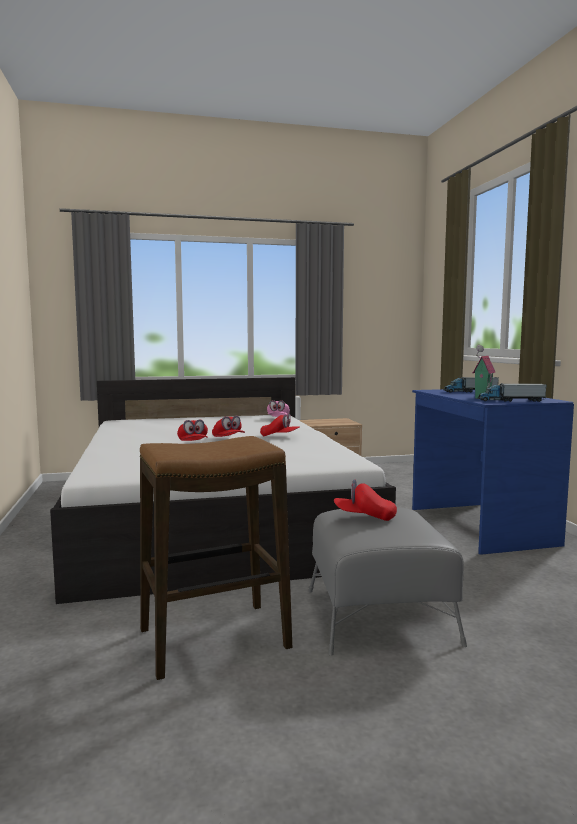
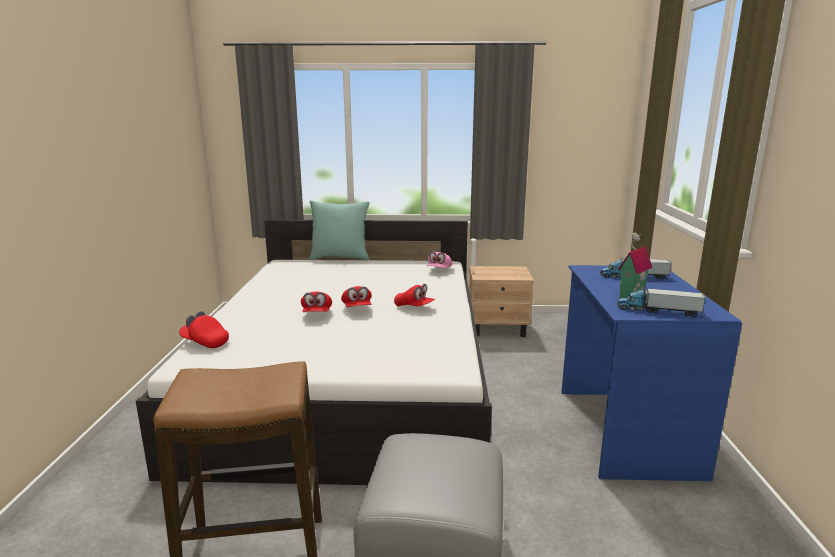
camera: 15 degrees right, 10 degrees up
(174, 416) = (340, 258): none -> turquoise pillow
(364, 517) = (420, 458): red cap -> red cap (205, 342)

